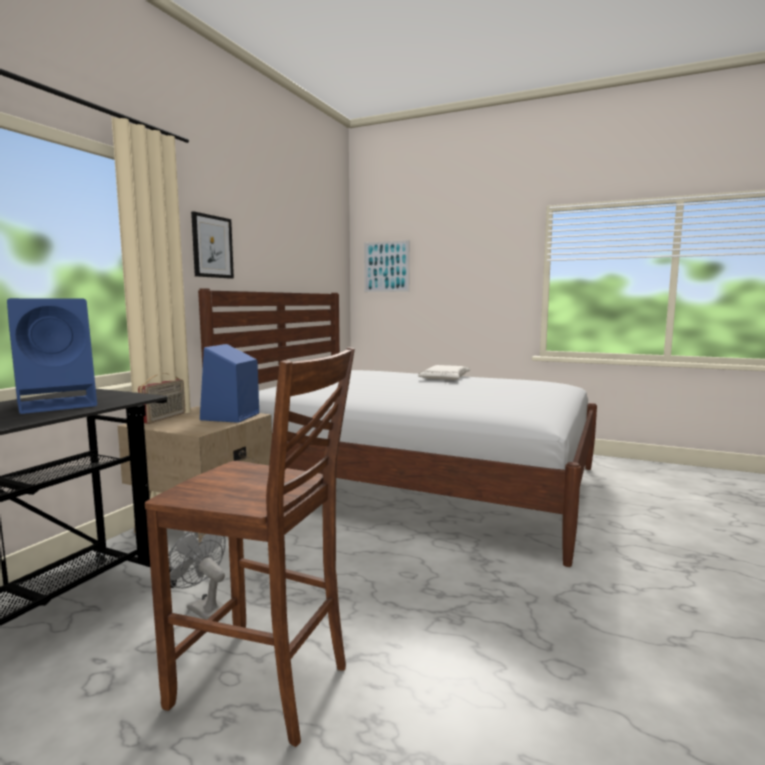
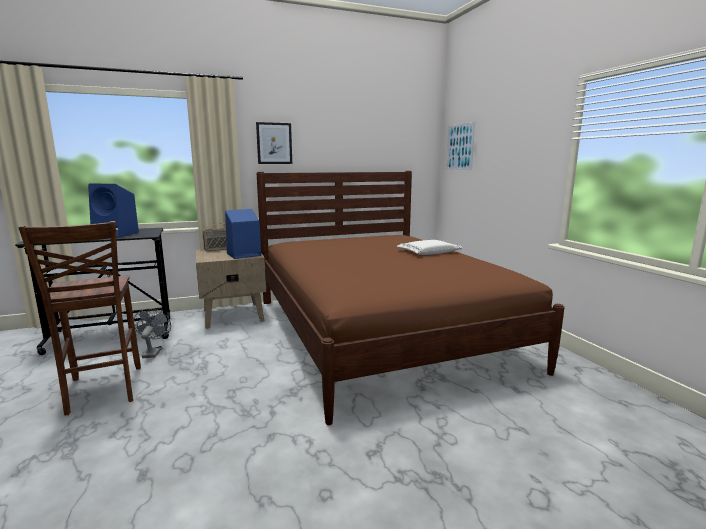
camera: 45 degrees right, 5 degrees up
(415, 481) = (380, 331): white bed -> brown bed

